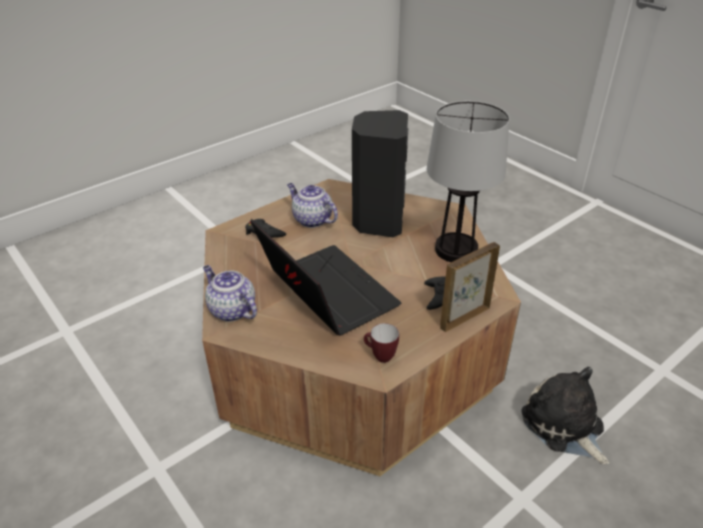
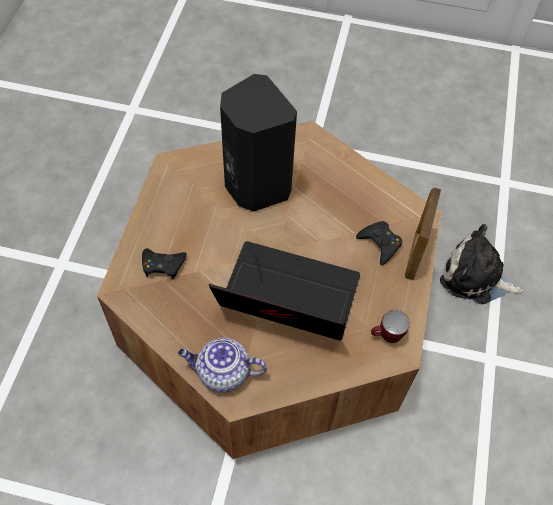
camera: 40 degrees left, 20 degrees up
(311, 220) = (191, 220): teapot -> none
(455, 250) = (349, 183): table lamp -> none

